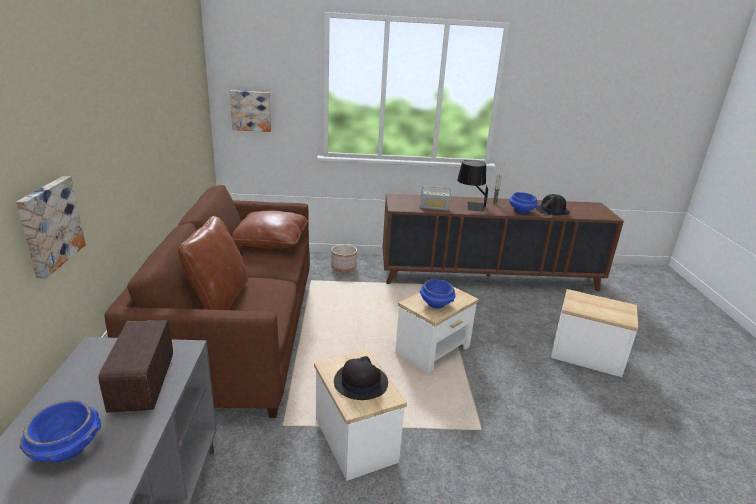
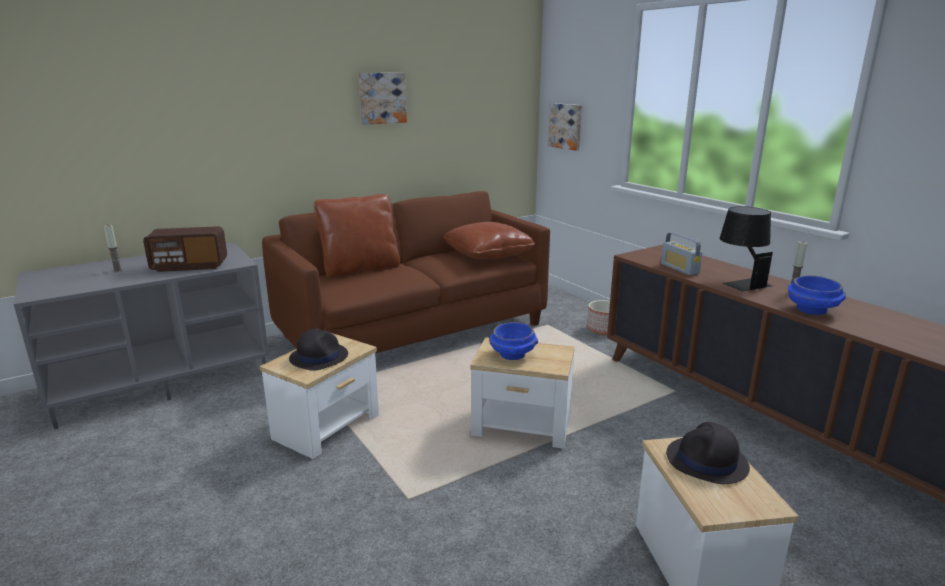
camera: 60 degrees right, 5 degrees down
(49, 225) = (215, 150): picture -> picture (382, 98)
(67, 449) = (117, 270): blue bowl -> candle
(143, 384) = (190, 266): radio -> radio turned 150 degrees counterclockwise
(552, 210) = (883, 329): black hat -> black hat (707, 461)

